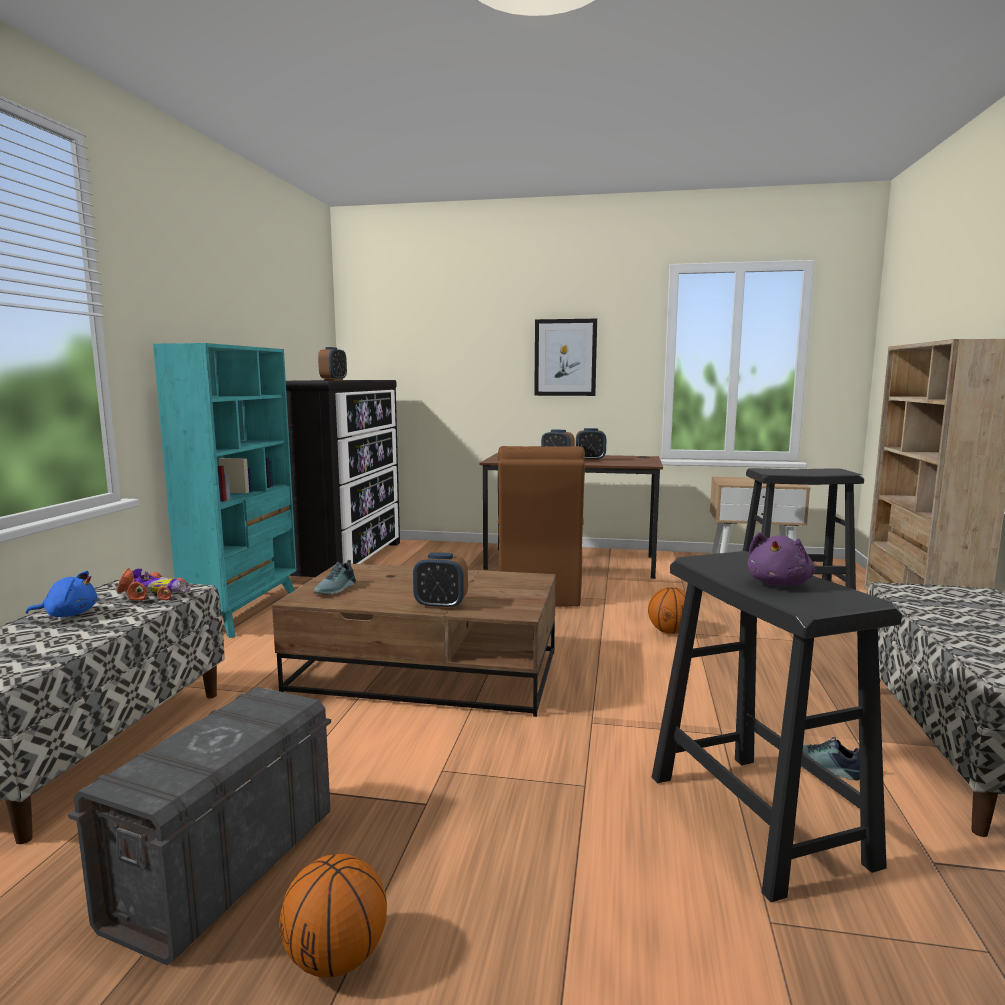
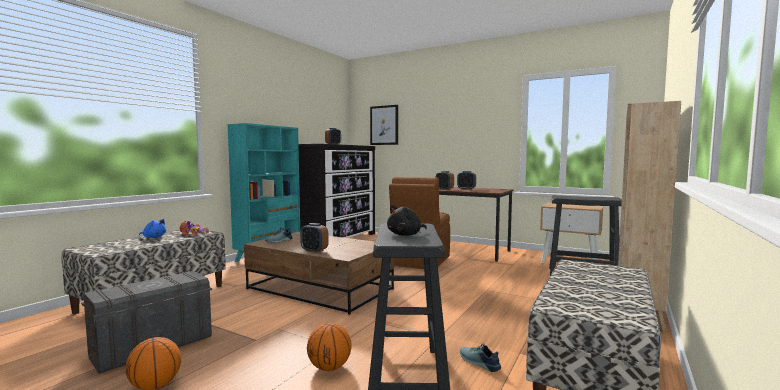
camera: 20 degrees right, 5 degrees down
(565, 357) = (463, 132): picture -> picture (384, 125)
(670, 632) = (472, 287): basketball -> basketball (329, 367)
(779, 583) = (406, 235): purple plush toy -> black plush toy

